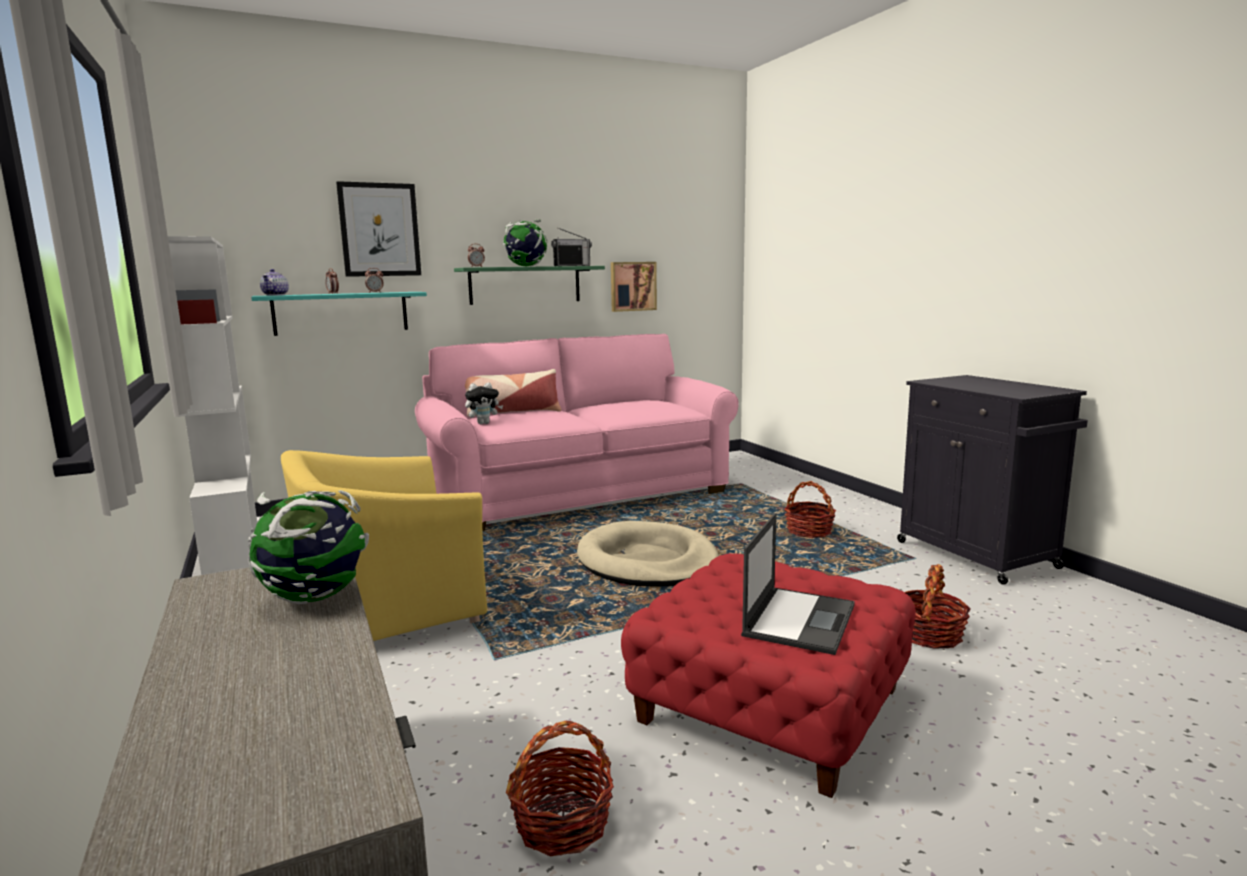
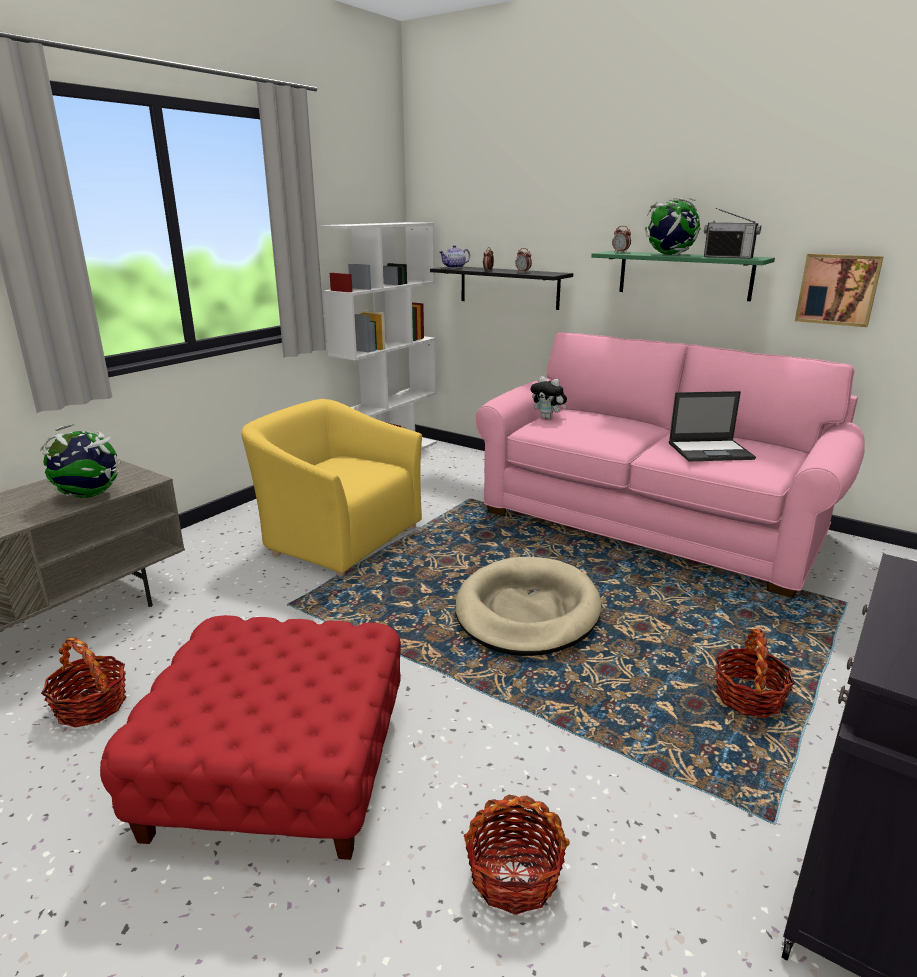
camera: 60 degrees right, 10 degrees up
(341, 313) = (509, 287): turquoise shelf -> black shelf
(379, 230) = (547, 209): picture -> none
(512, 412) = (602, 415): pillow -> none
(799, 619) = (233, 701): laptop -> laptop (711, 451)

